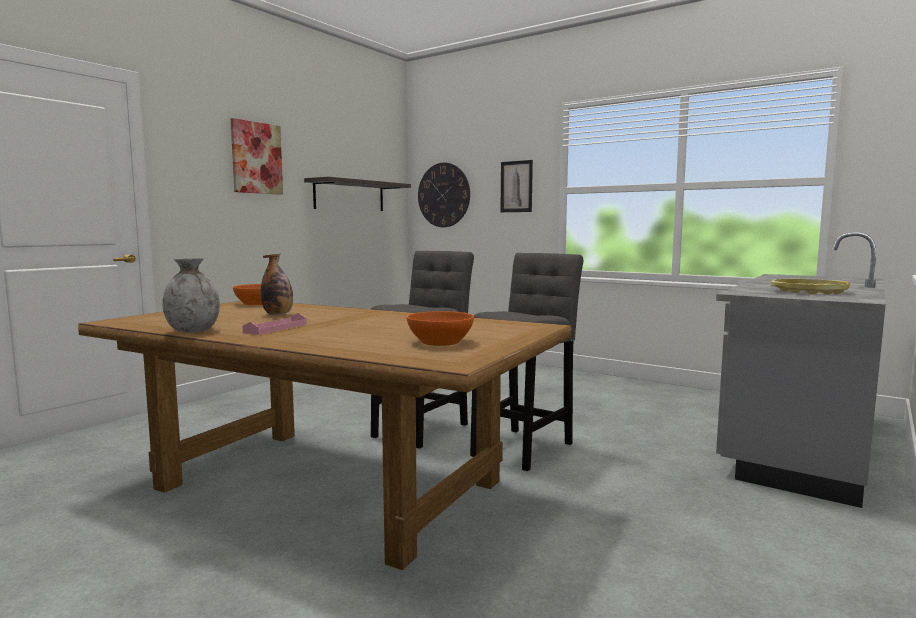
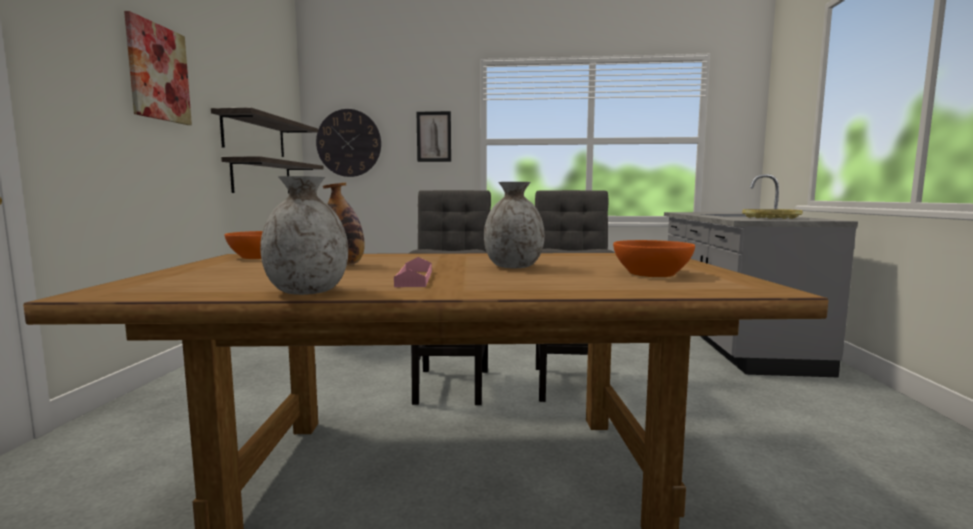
camera: 30 degrees left, 0 degrees up
(356, 231) = (262, 177): none -> shelf
(371, 326) = (514, 267): none -> grey vase

